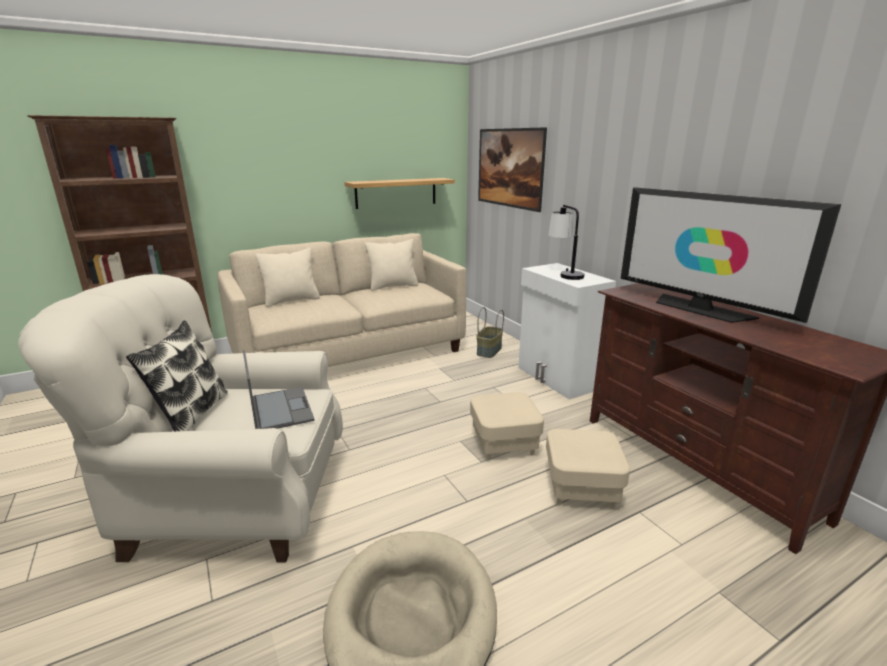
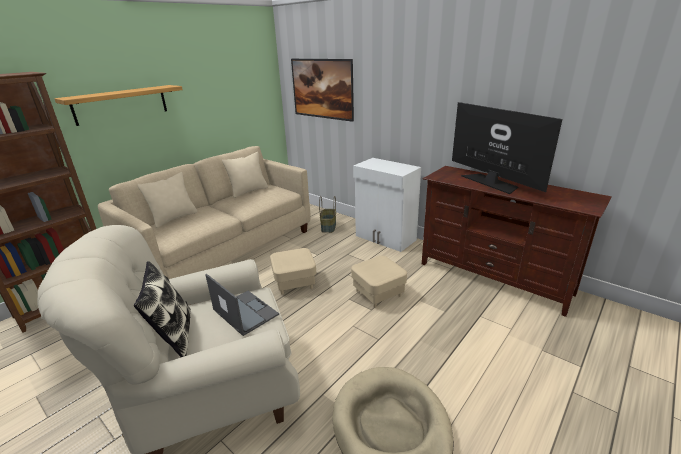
camera: 20 degrees left, 5 degrees up
(396, 193) = (232, 115): shelf -> shelf (121, 104)
(564, 274) = (385, 166): table lamp -> none
(581, 488) = (441, 310): beige ottoman -> beige ottoman (294, 282)
(700, 309) = (490, 182): television -> television turned 150 degrees counterclockwise

